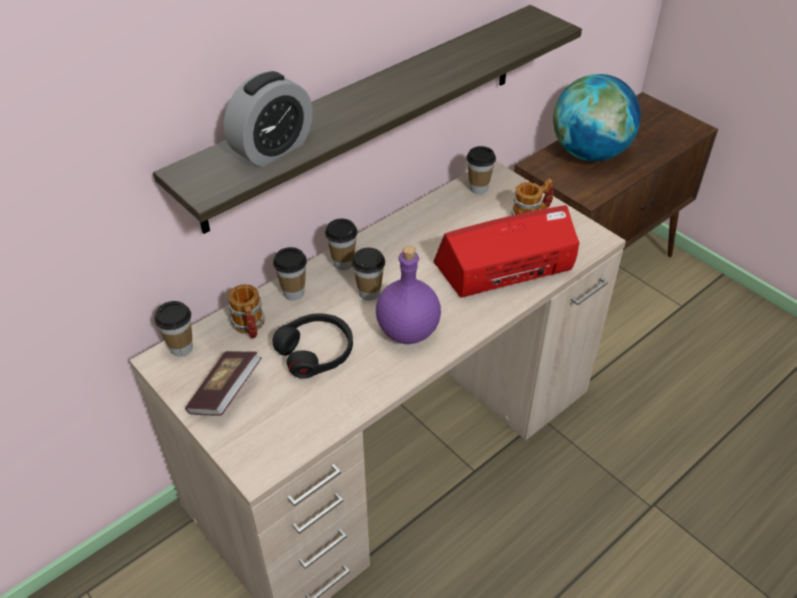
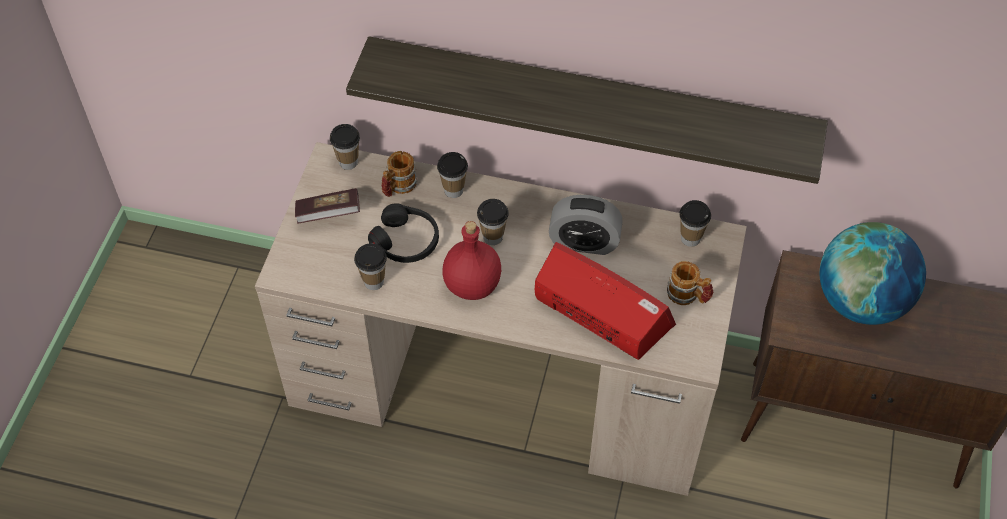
camera: 55 degrees right, 10 degrees up
(272, 149) = (446, 81): alarm clock -> alarm clock (584, 242)
(343, 263) = (511, 200): cup -> cup (373, 281)
(409, 331) = (473, 285): purple bottle -> red bottle

